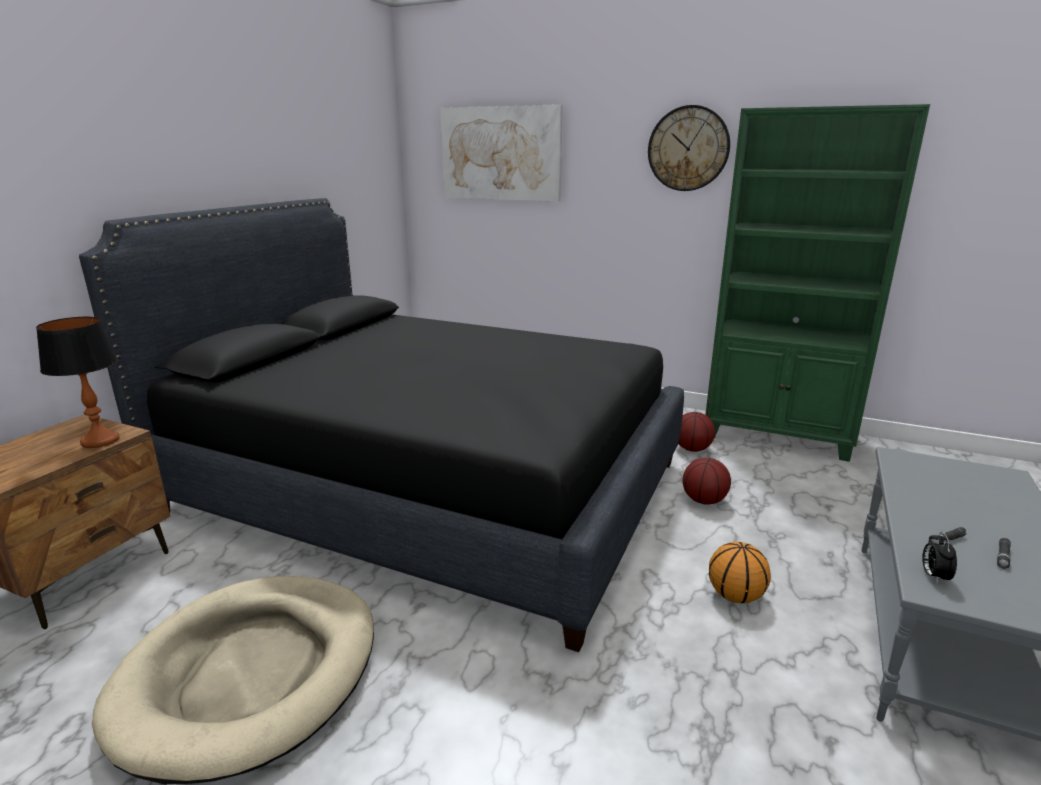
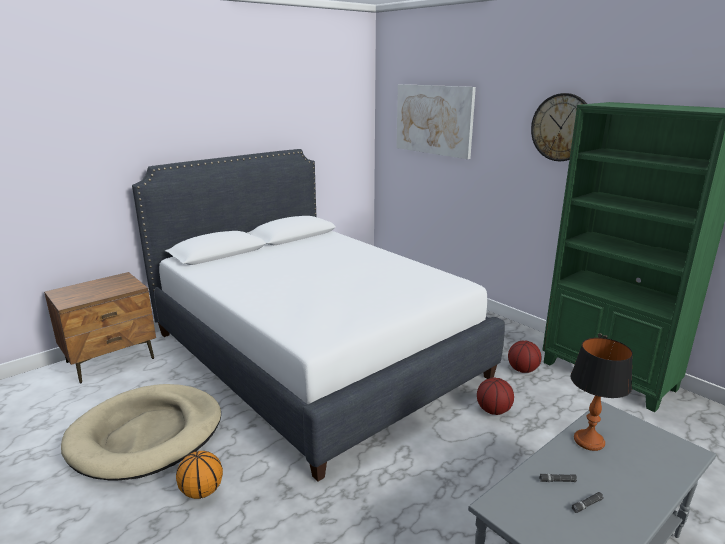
camera: 25 degrees right, 0 degrees up
(99, 441) = (122, 289): table lamp -> table lamp (588, 441)
(429, 487) = (314, 354): black bed -> white bed
(736, 596) = (451, 482): basketball -> basketball (202, 492)
(933, 576) = (512, 499): alarm clock -> none

